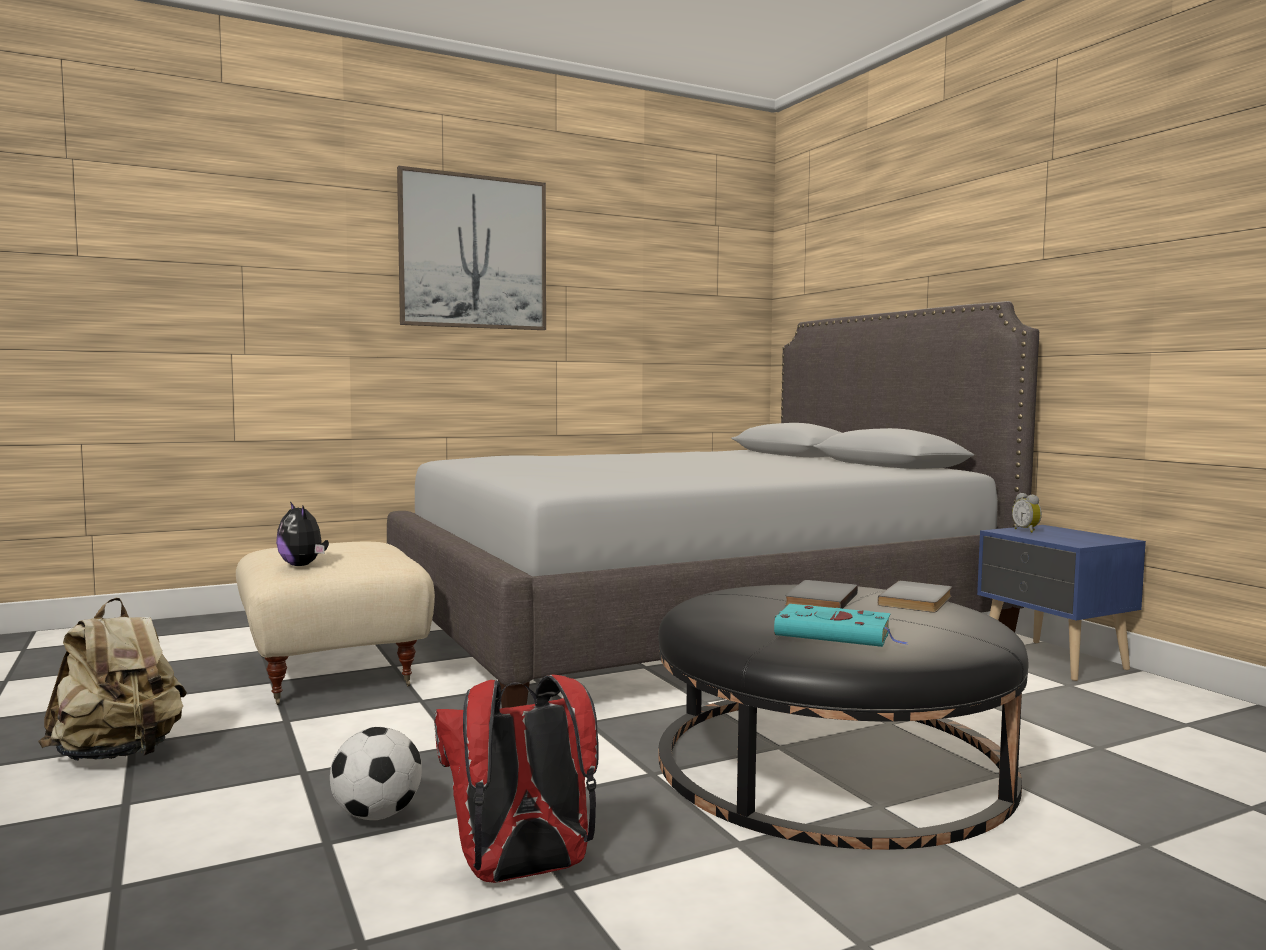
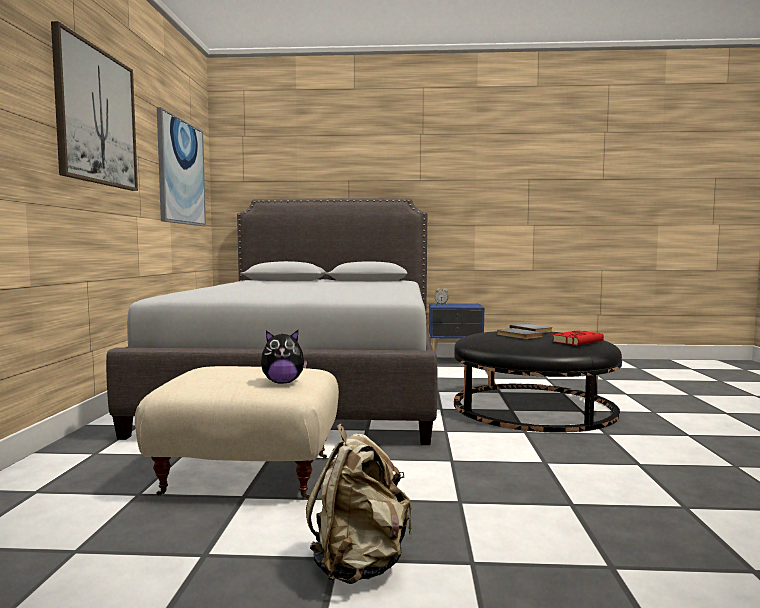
camera: 60 degrees left, 0 degrees up
(376, 815) = (541, 489): football -> none
(522, 873) = (622, 469): red backpack -> none
(675, 295) = (181, 172): none -> picture
(836, 634) = (578, 341): turquoise book -> red book

